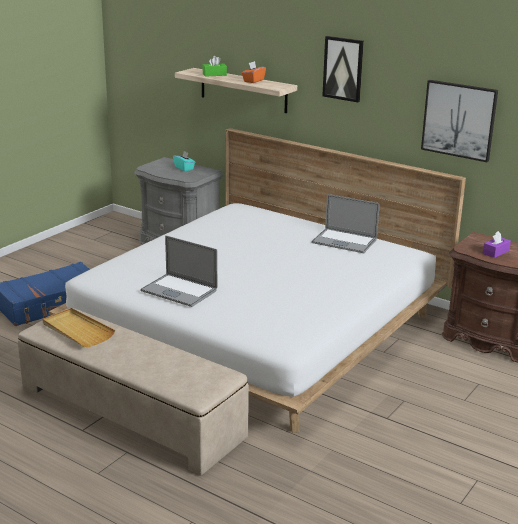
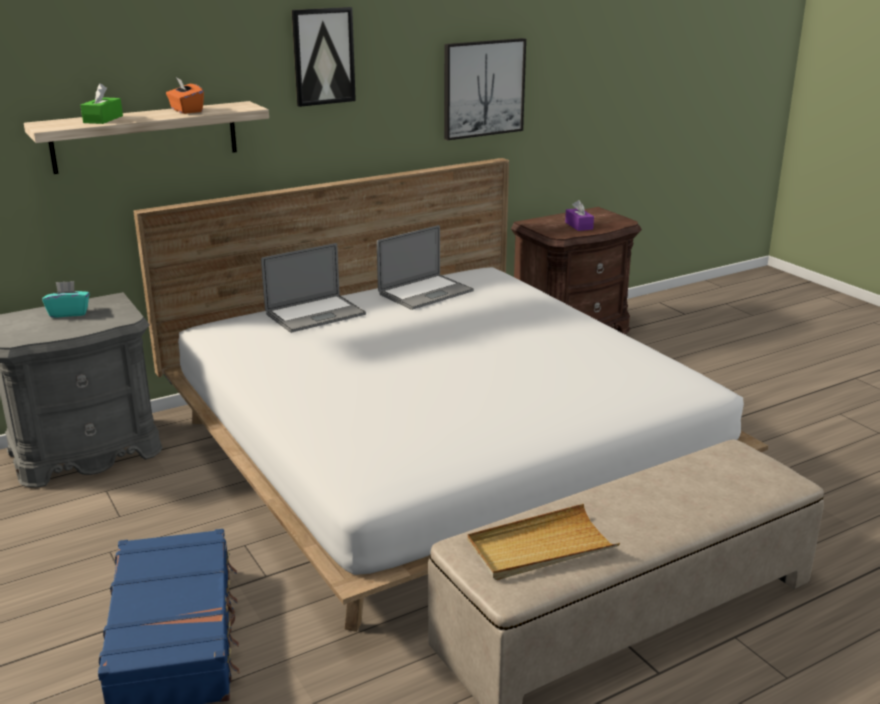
camera: 65 degrees left, 0 degrees up
(179, 290) = (499, 421): laptop -> laptop (315, 314)

